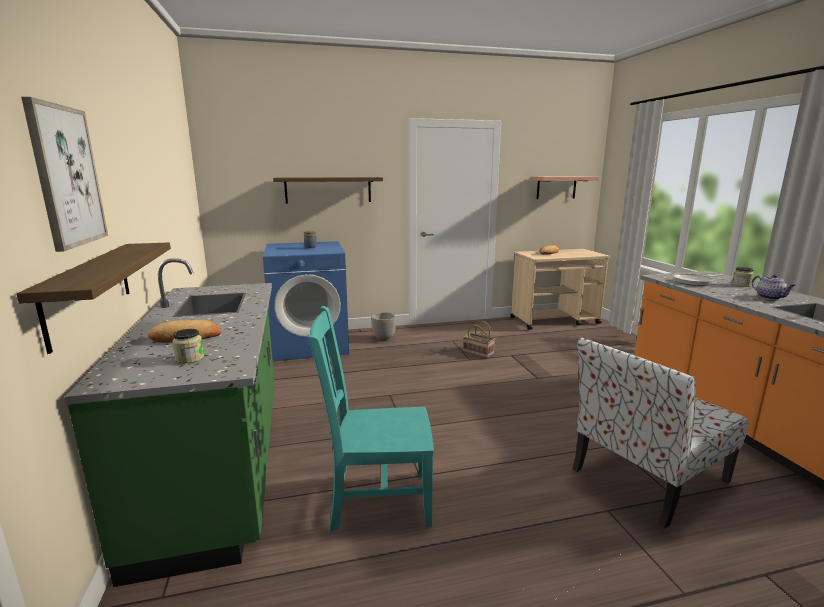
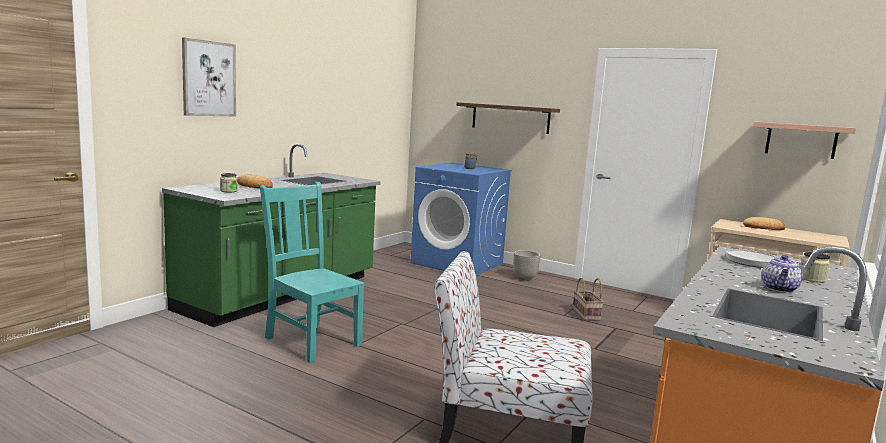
camera: 45 degrees right, 5 degrees down
(89, 290) = (209, 143): shelf -> none

